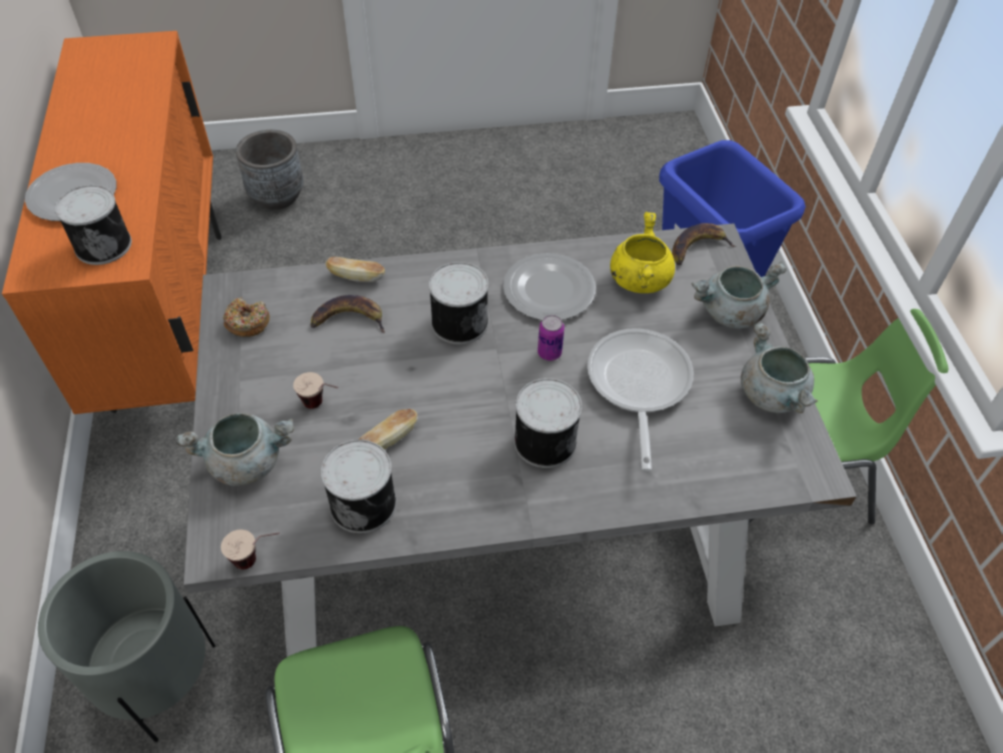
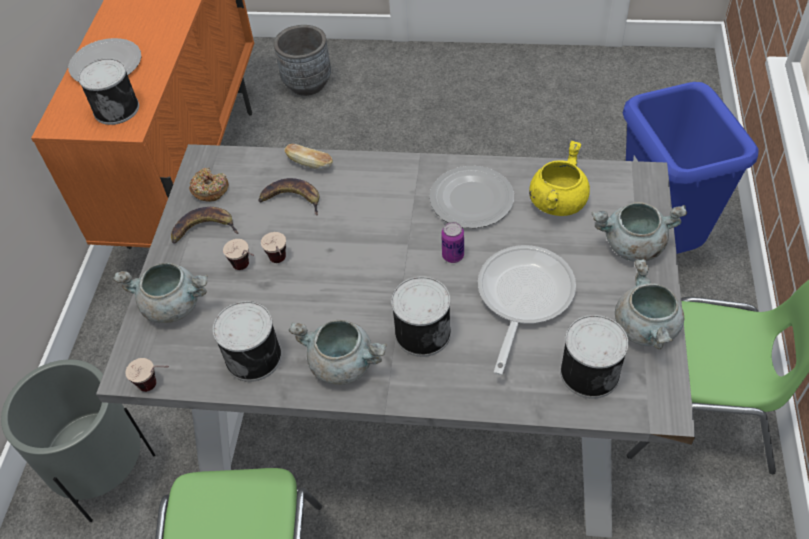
camera: 20 degrees right, 0 degrees up
(360, 394) = (280, 264): none -> cup
(388, 439) = (291, 307): bread -> none
(458, 322) = (383, 215): can -> can (588, 371)
(469, 491) = (343, 363): none -> grey cooking pot
(698, 247) = (623, 180): banana -> banana (204, 229)

